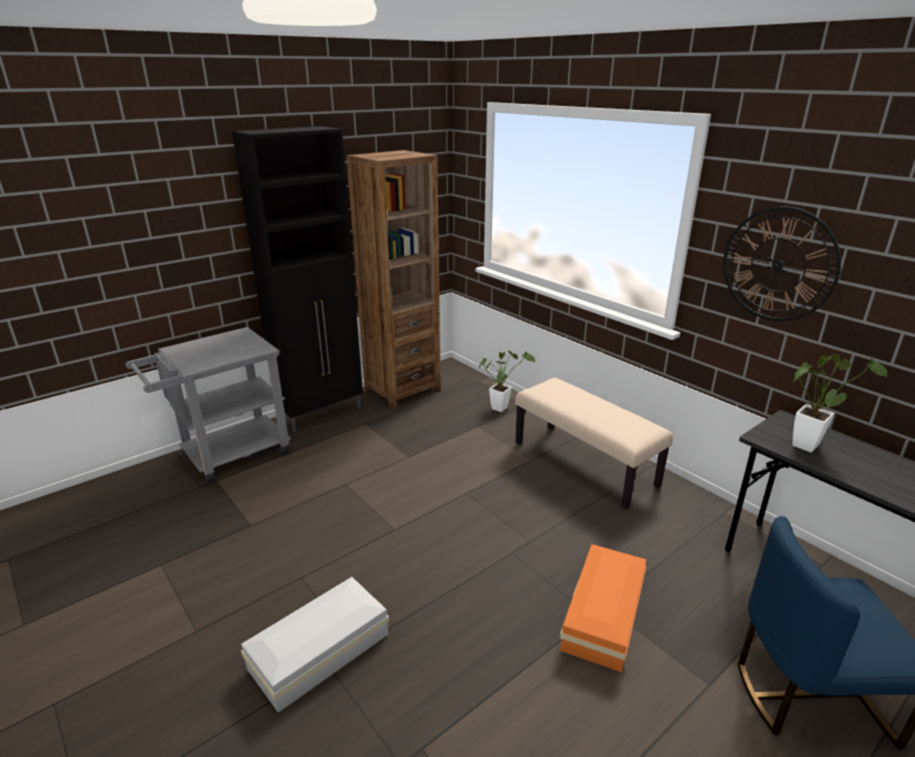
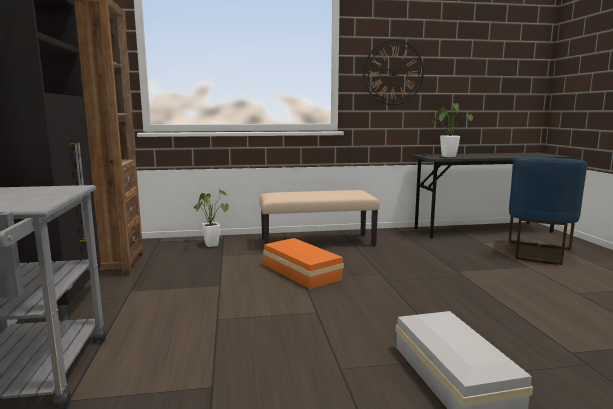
camera: 60 degrees left, 15 degrees down
(605, 614) = (464, 272): orange storage box -> orange storage box (301, 271)

